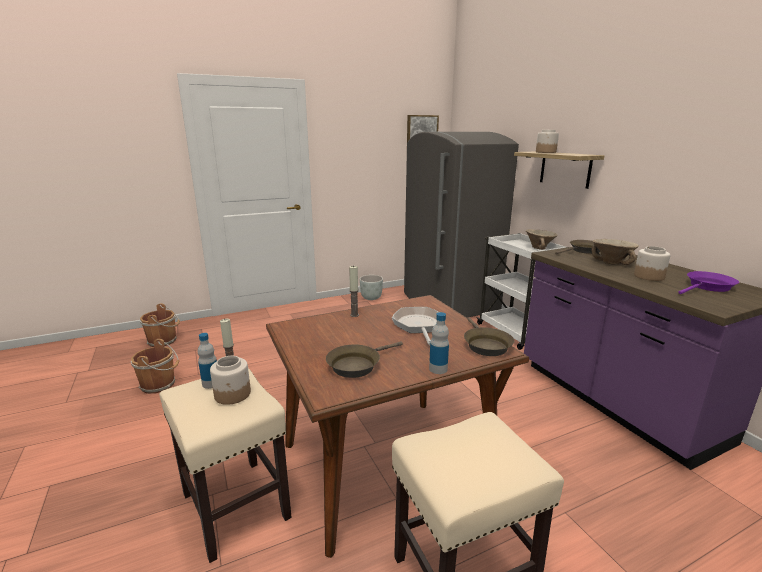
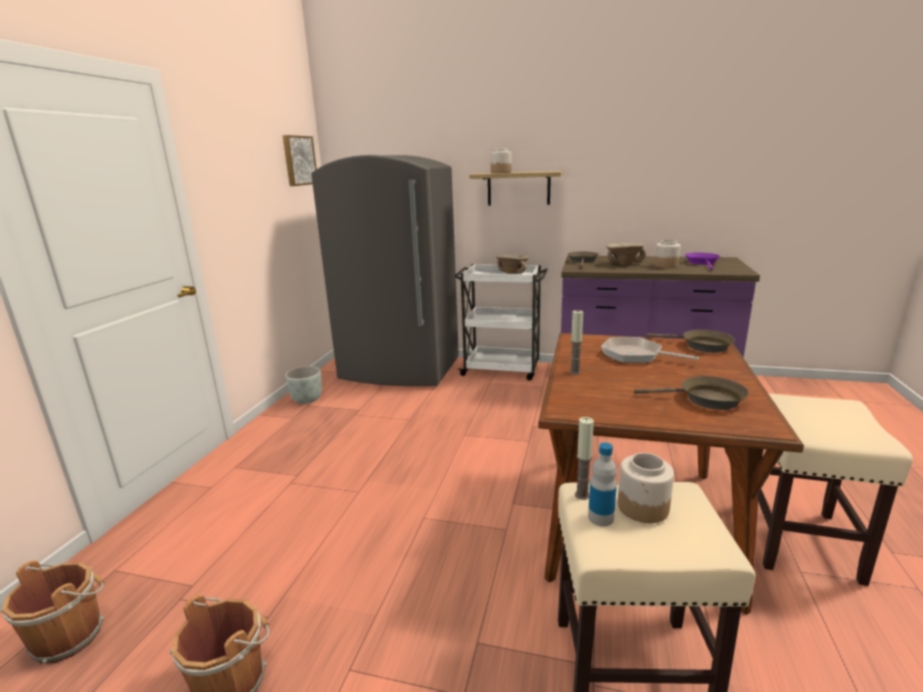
camera: 50 degrees left, 0 degrees up
(357, 365) = (706, 399): brown frying pan -> brown frying pan turned 75 degrees counterclockwise
(438, 369) = (737, 372): bottle -> none

